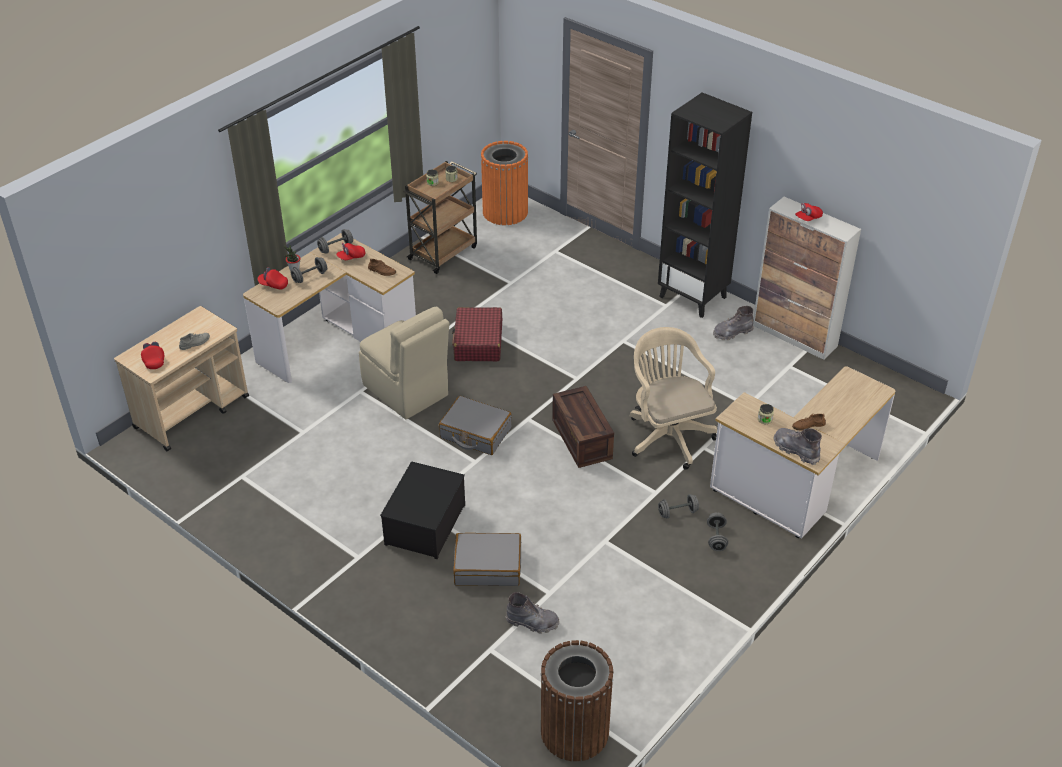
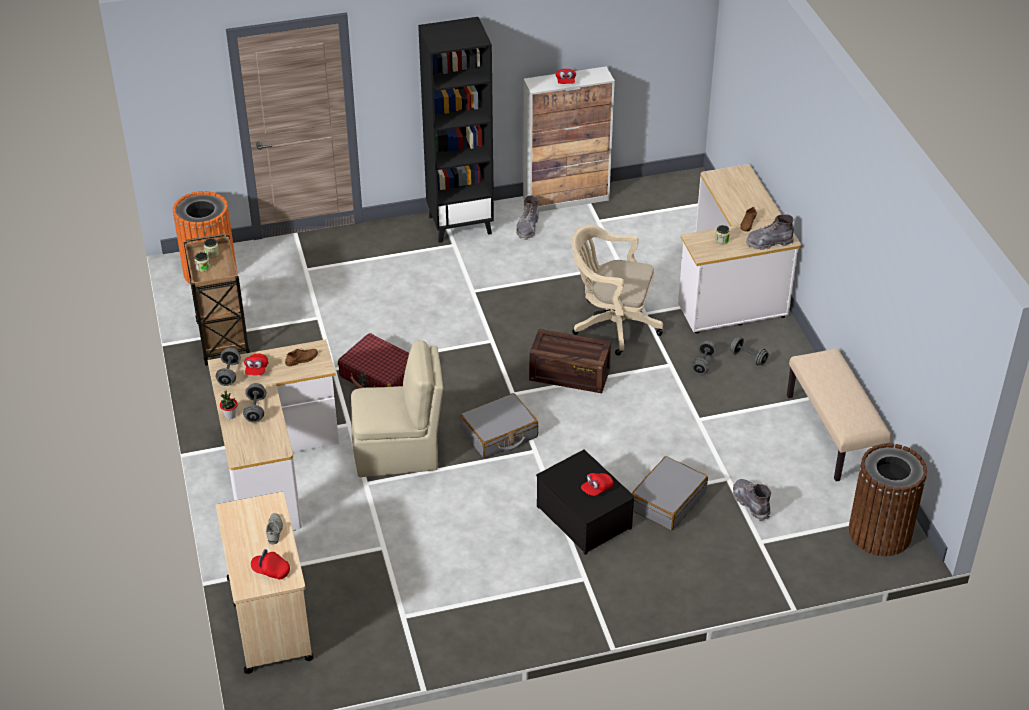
camera: 55 degrees left, 0 degrees up
(273, 285) = (240, 440): red cap -> red cap (597, 489)
(532, 622) = (751, 503): grey boot -> grey boot turned 75 degrees counterclockwise
(675, 641) = (833, 433): none -> beige bench

